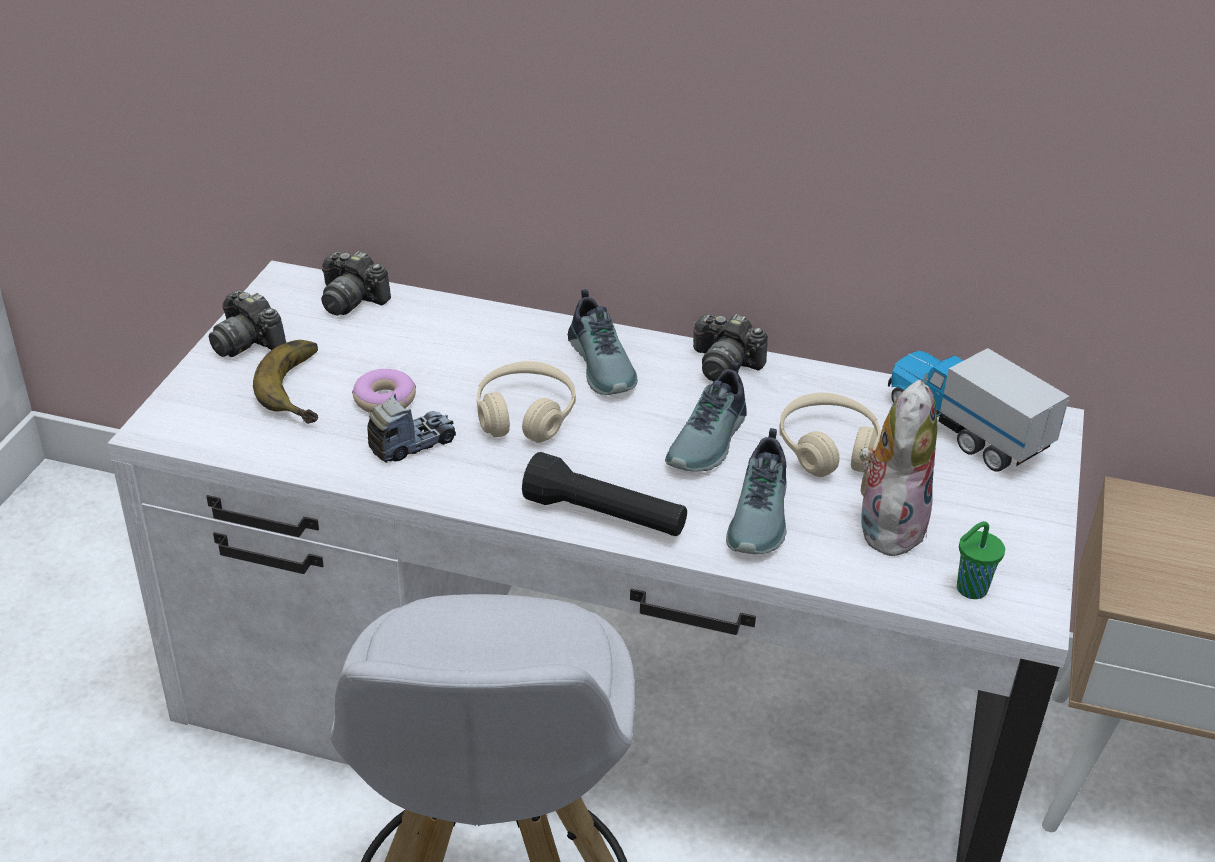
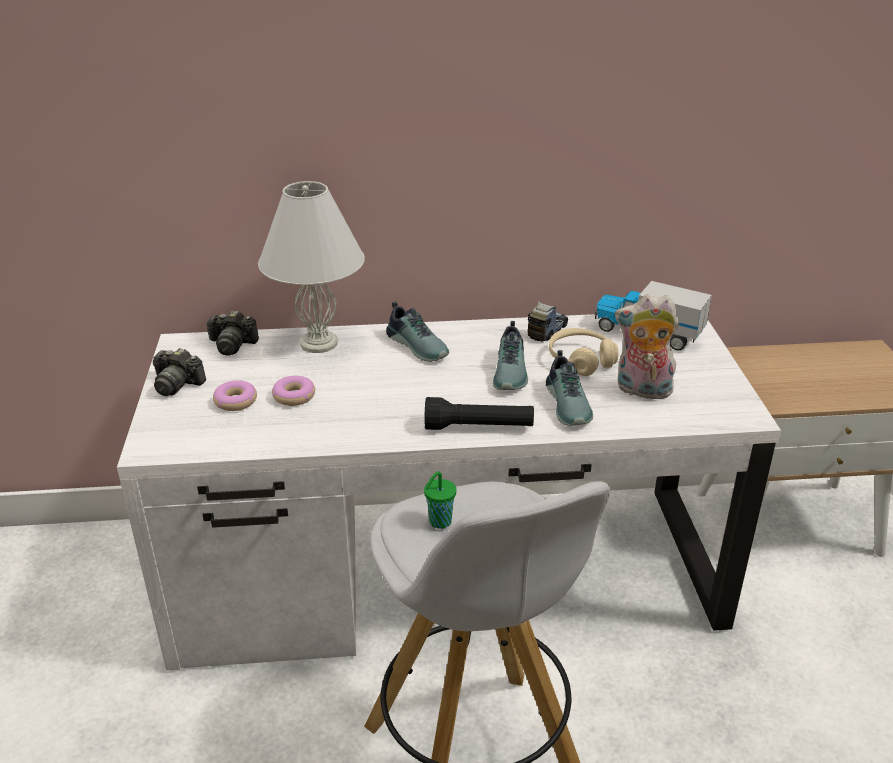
camera: 20 degrees left, 5 degrees down
(305, 387) = (236, 401): banana -> donut
(412, 443) = (329, 417): toy truck -> toy truck (547, 331)
(467, 326) = (319, 343): none -> white table lamp
(525, 415) = (390, 384): beige headphones -> none
(724, 365) = (491, 330): camera -> none
(888, 524) = (641, 391): plush toy -> plush toy turned 75 degrees counterclockwise
(969, 589) = (709, 413): green cup -> green cup (439, 522)

